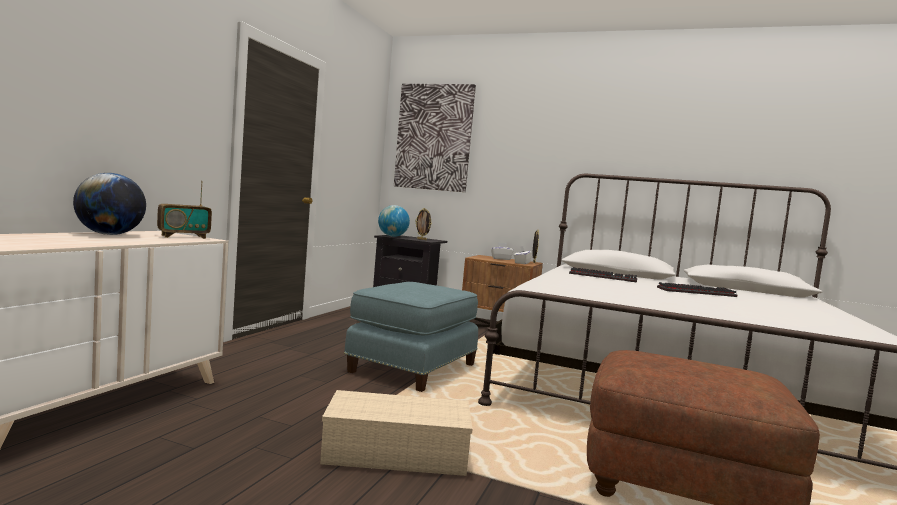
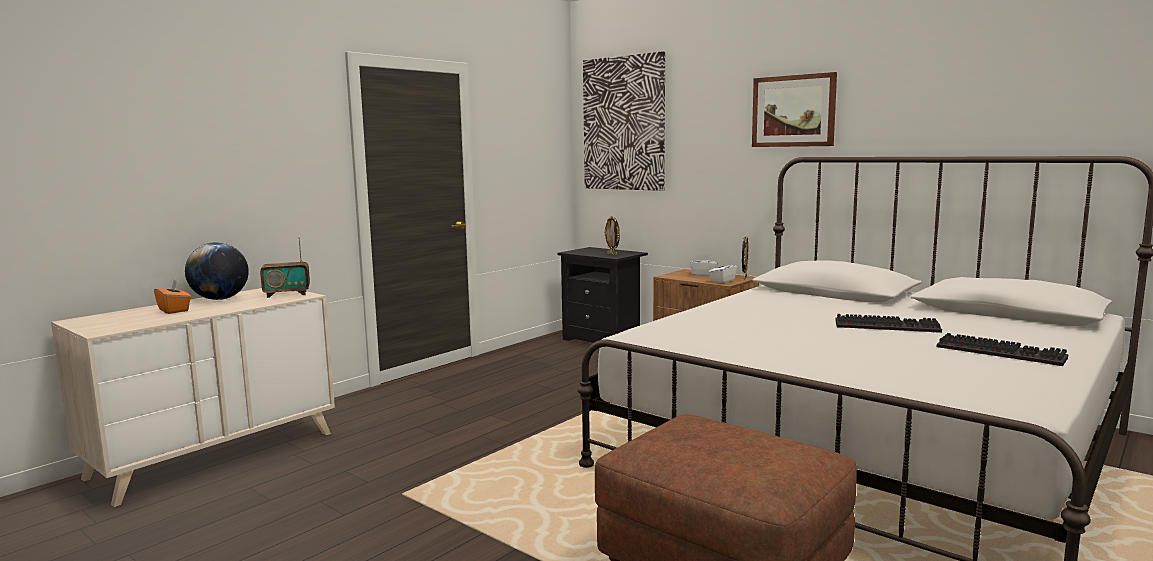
camera: 20 degrees right, 5 degrees up
(67, 238) = (174, 310): none -> orange tissue box
(392, 236) = (579, 252): globe -> none
(398, 452) = (446, 514): beige storage box -> none
(411, 368) = (543, 418): blue ottoman -> none
(578, 140) = (793, 111): none -> picture
(604, 277) = (787, 304): keyboard -> keyboard (1002, 352)

